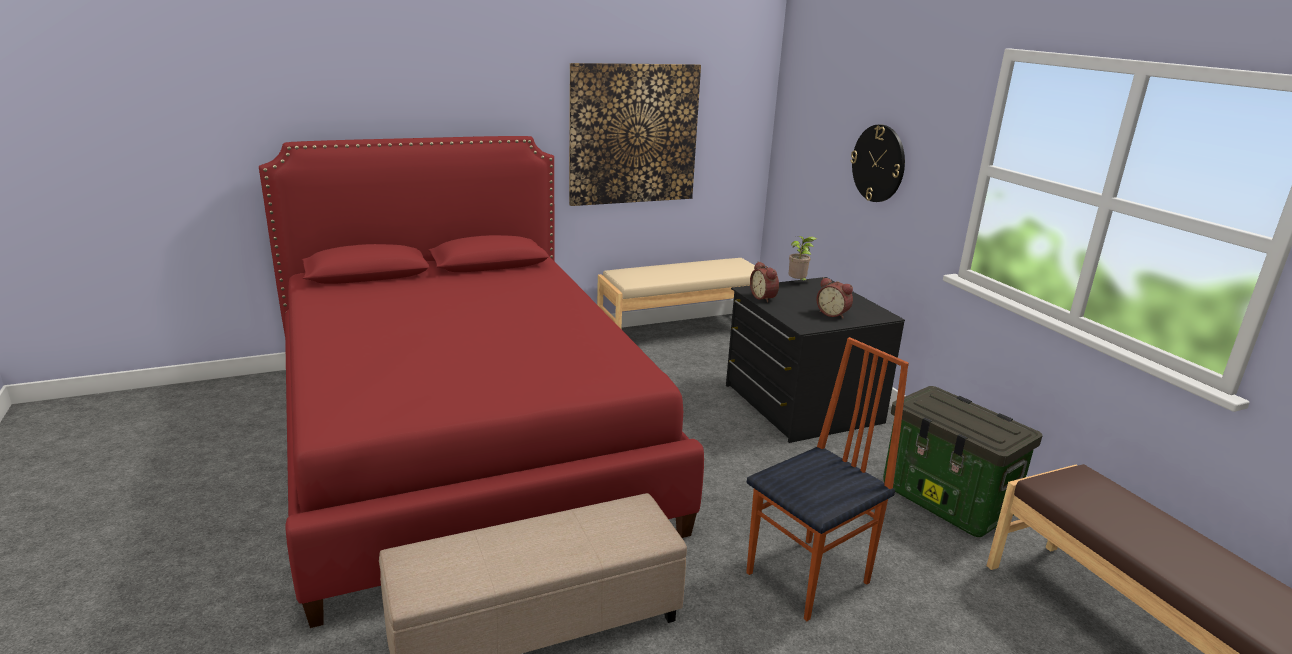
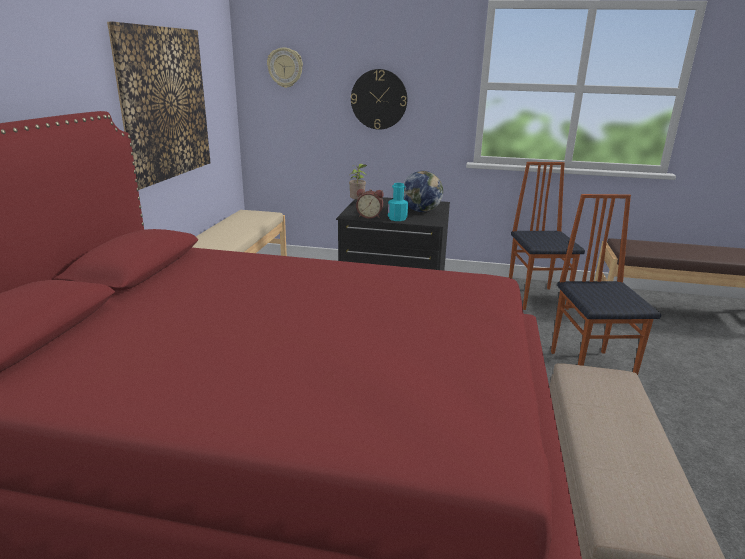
camera: 55 degrees left, 0 degrees up
(782, 309) = (397, 218): none -> turquoise bottle
(809, 108) = (285, 67): none -> wall clock
(833, 314) = (421, 211): alarm clock -> globe
(948, 502) = (537, 298): storage box -> chair

